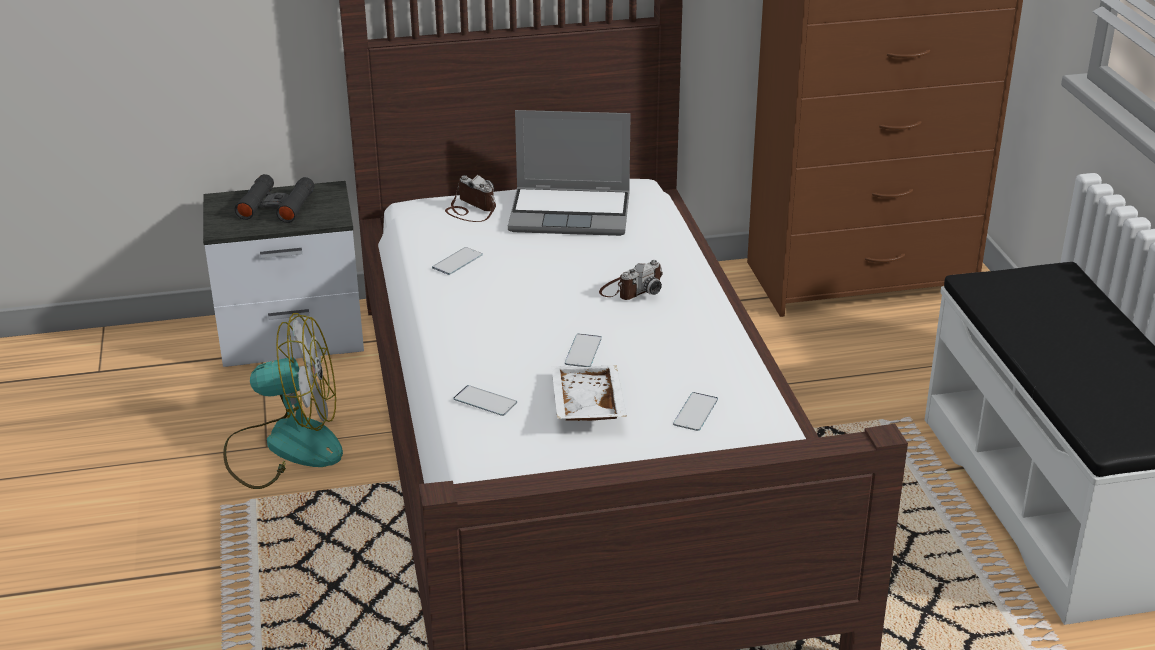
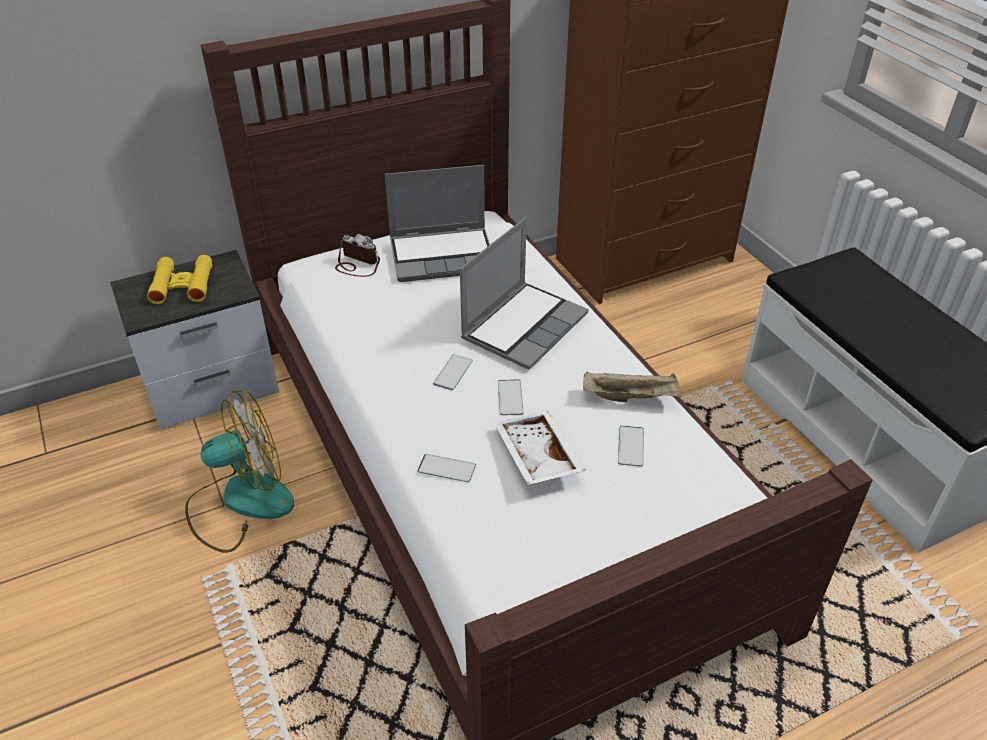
camera: 15 degrees left, 10 degrees up
(276, 206) = (183, 285): black binoculars -> yellow binoculars
(457, 261) = (365, 320): phone -> phone (453, 372)
(631, 289) = (524, 325): camera -> laptop
(720, 369) = (631, 397): none -> beige tray

